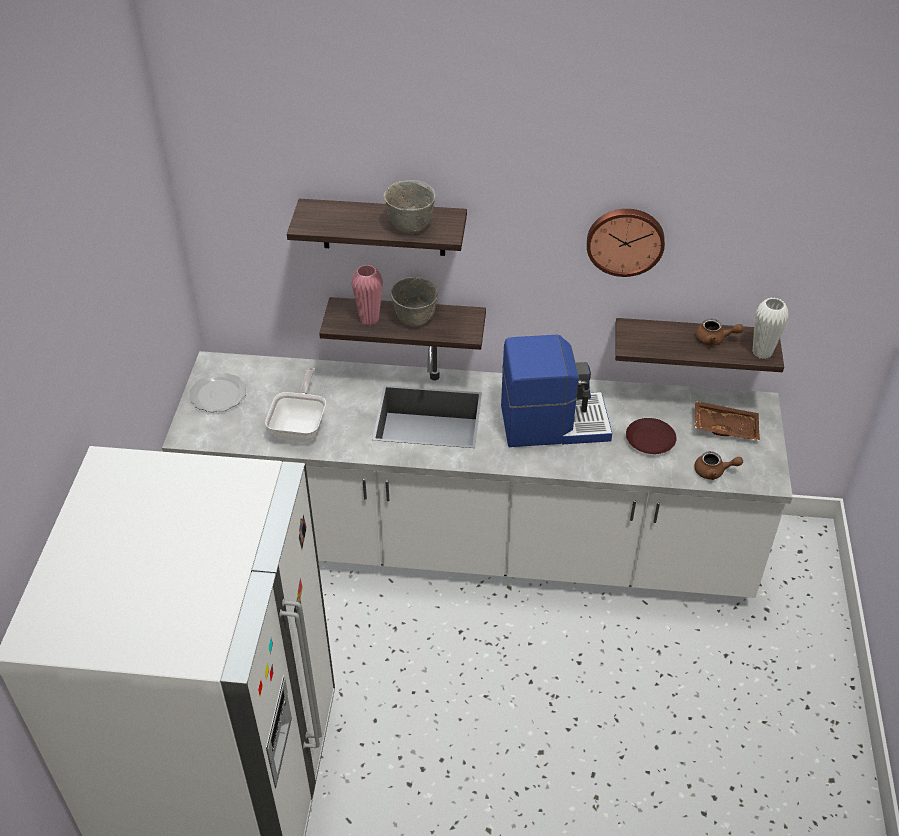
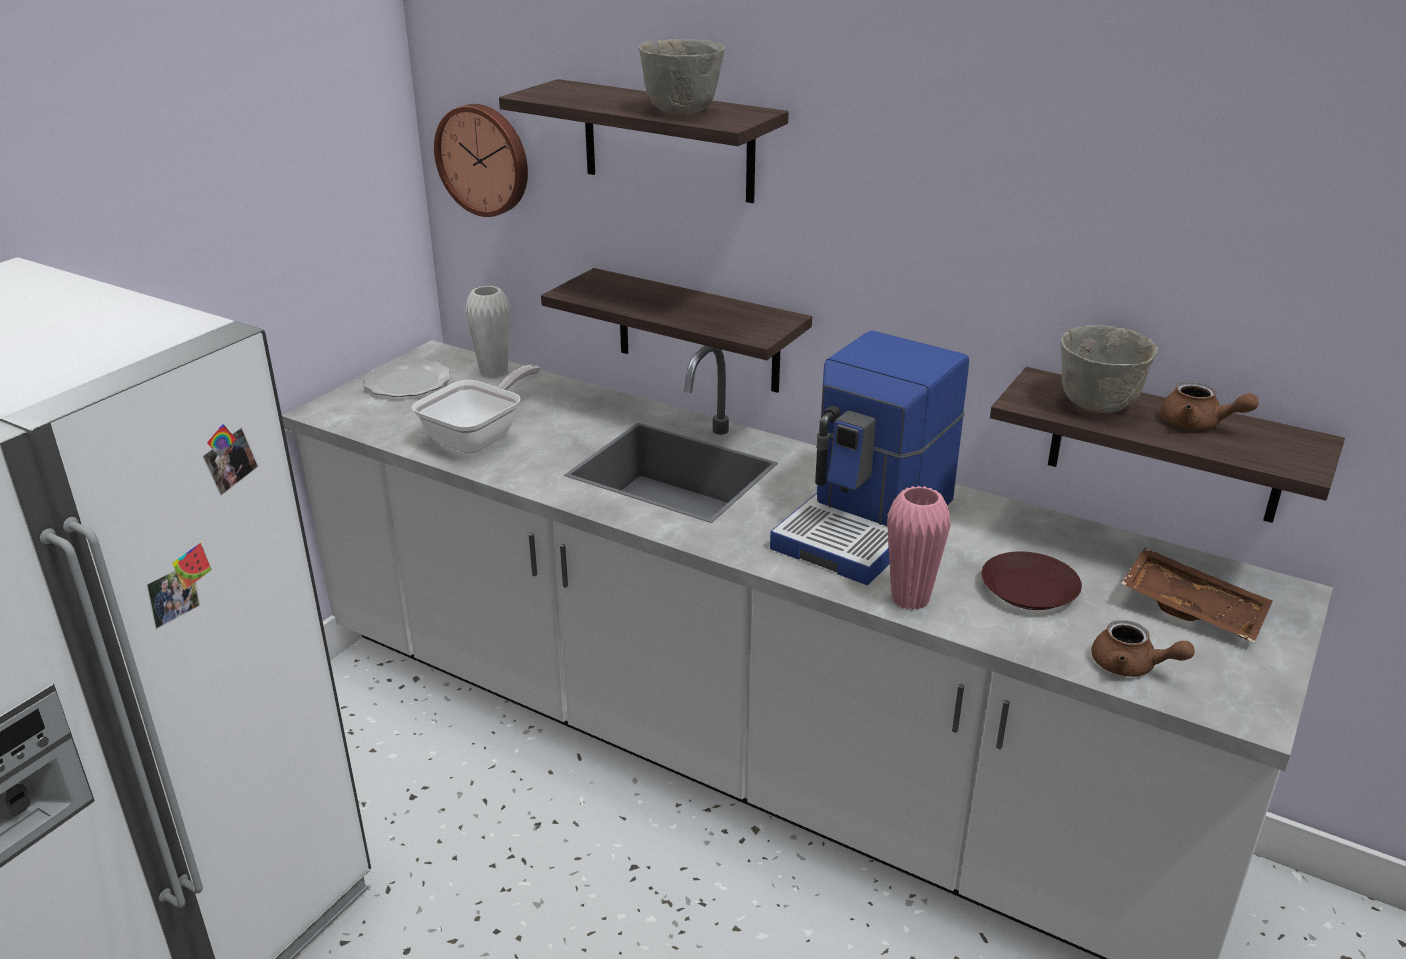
camera: 25 degrees right, 15 degrees down
(369, 319) = (624, 295): pink vase -> pink vase (910, 599)
(416, 319) = (692, 307): grey bowl -> grey bowl (1098, 405)
(553, 422) = (868, 524): coffee machine -> coffee machine turned 105 degrees clockwise
(625, 240) = (1048, 196): wall clock -> wall clock (484, 159)
(762, 352) = (1290, 459): white vase -> white vase (494, 373)

